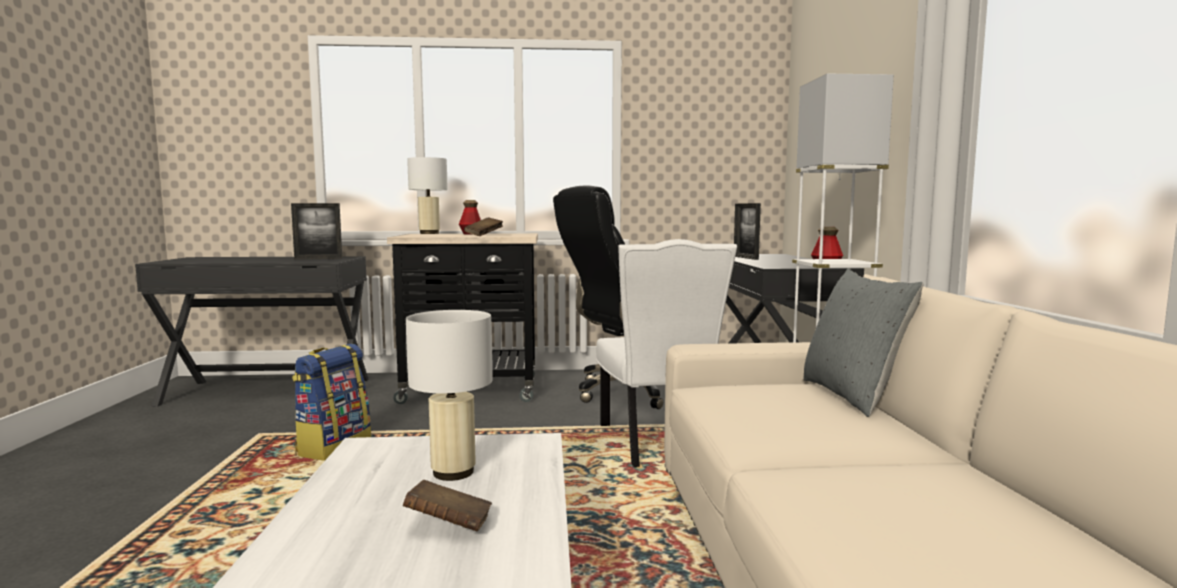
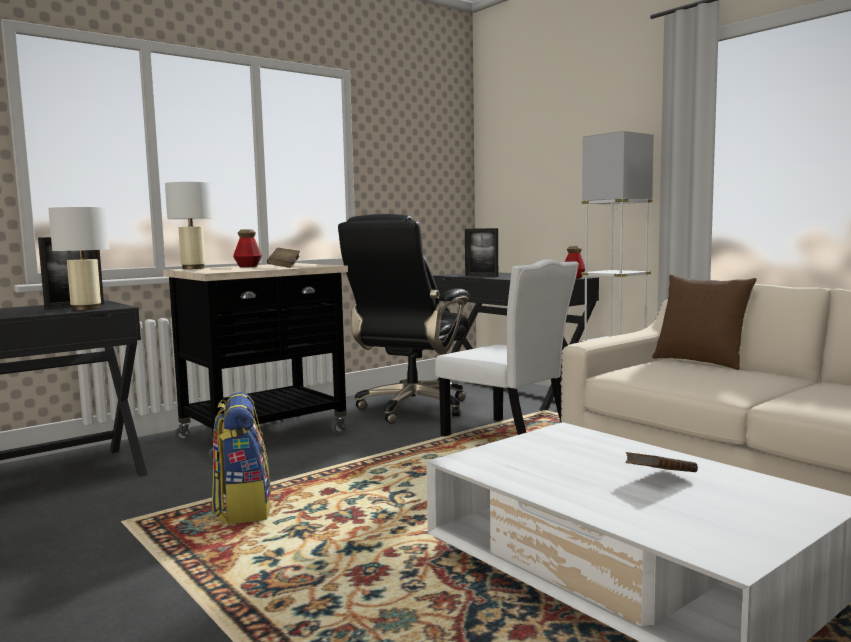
camera: 35 degrees left, 0 degrees up
(454, 472) = (574, 456): white table lamp -> white table lamp (87, 309)
(853, 396) = (701, 362): grey pillow -> brown pillow

